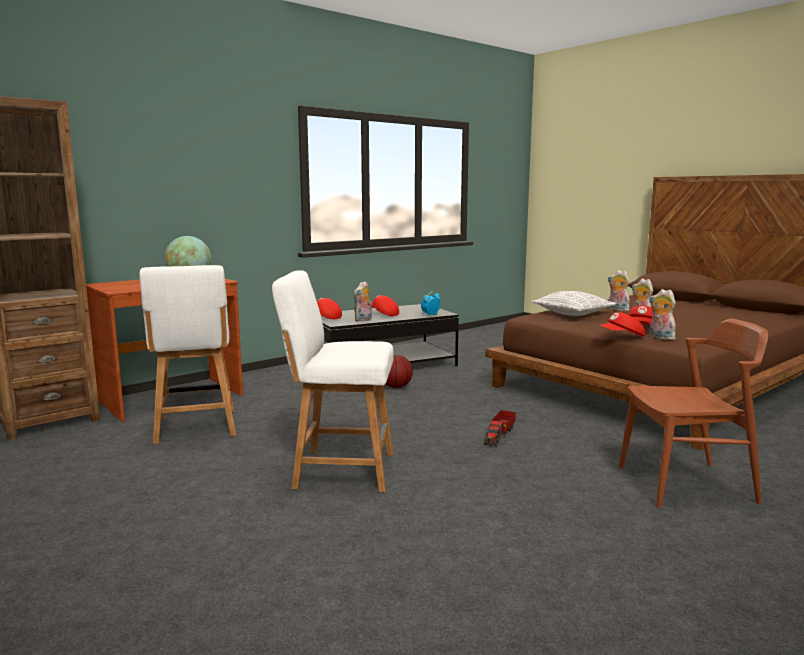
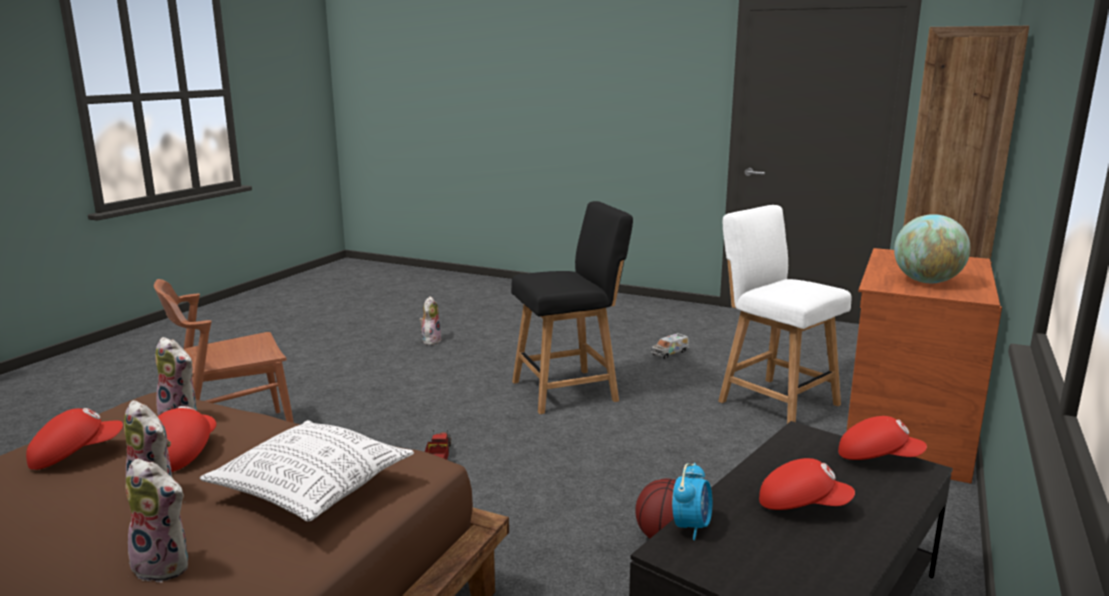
camera: 155 degrees right, 5 degrees up
(161, 493) = (670, 353): none -> toy truck
(339, 470) = (569, 390): white chair -> black chair
(363, 320) = (784, 460): plush toy -> plush toy (430, 340)
(622, 336) = (248, 407): red cap -> red cap (75, 454)

